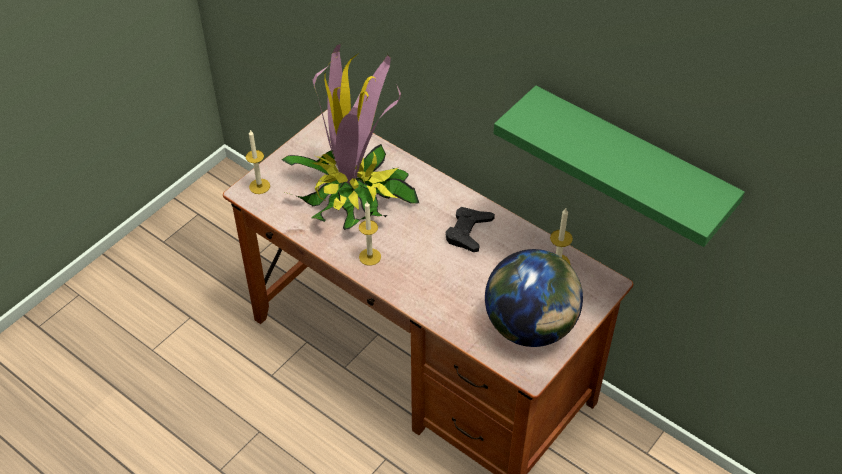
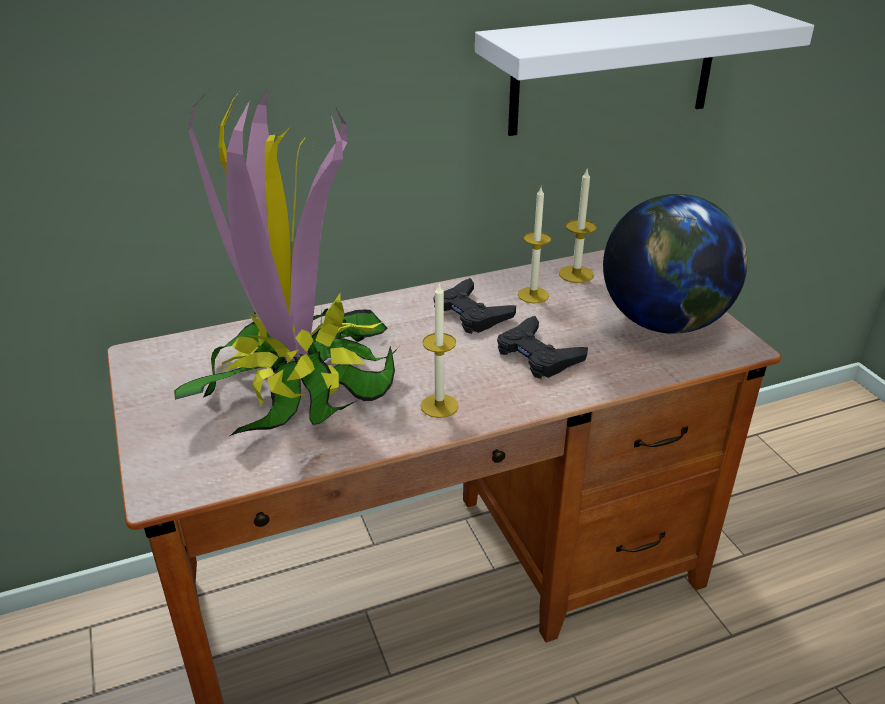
camera: 60 degrees left, 15 degrees down
(259, 186) = (170, 470): candle -> candle (533, 295)
(446, 279) = (537, 355): none -> black game controller
(629, 164) = (614, 70): green shelf -> white shelf

